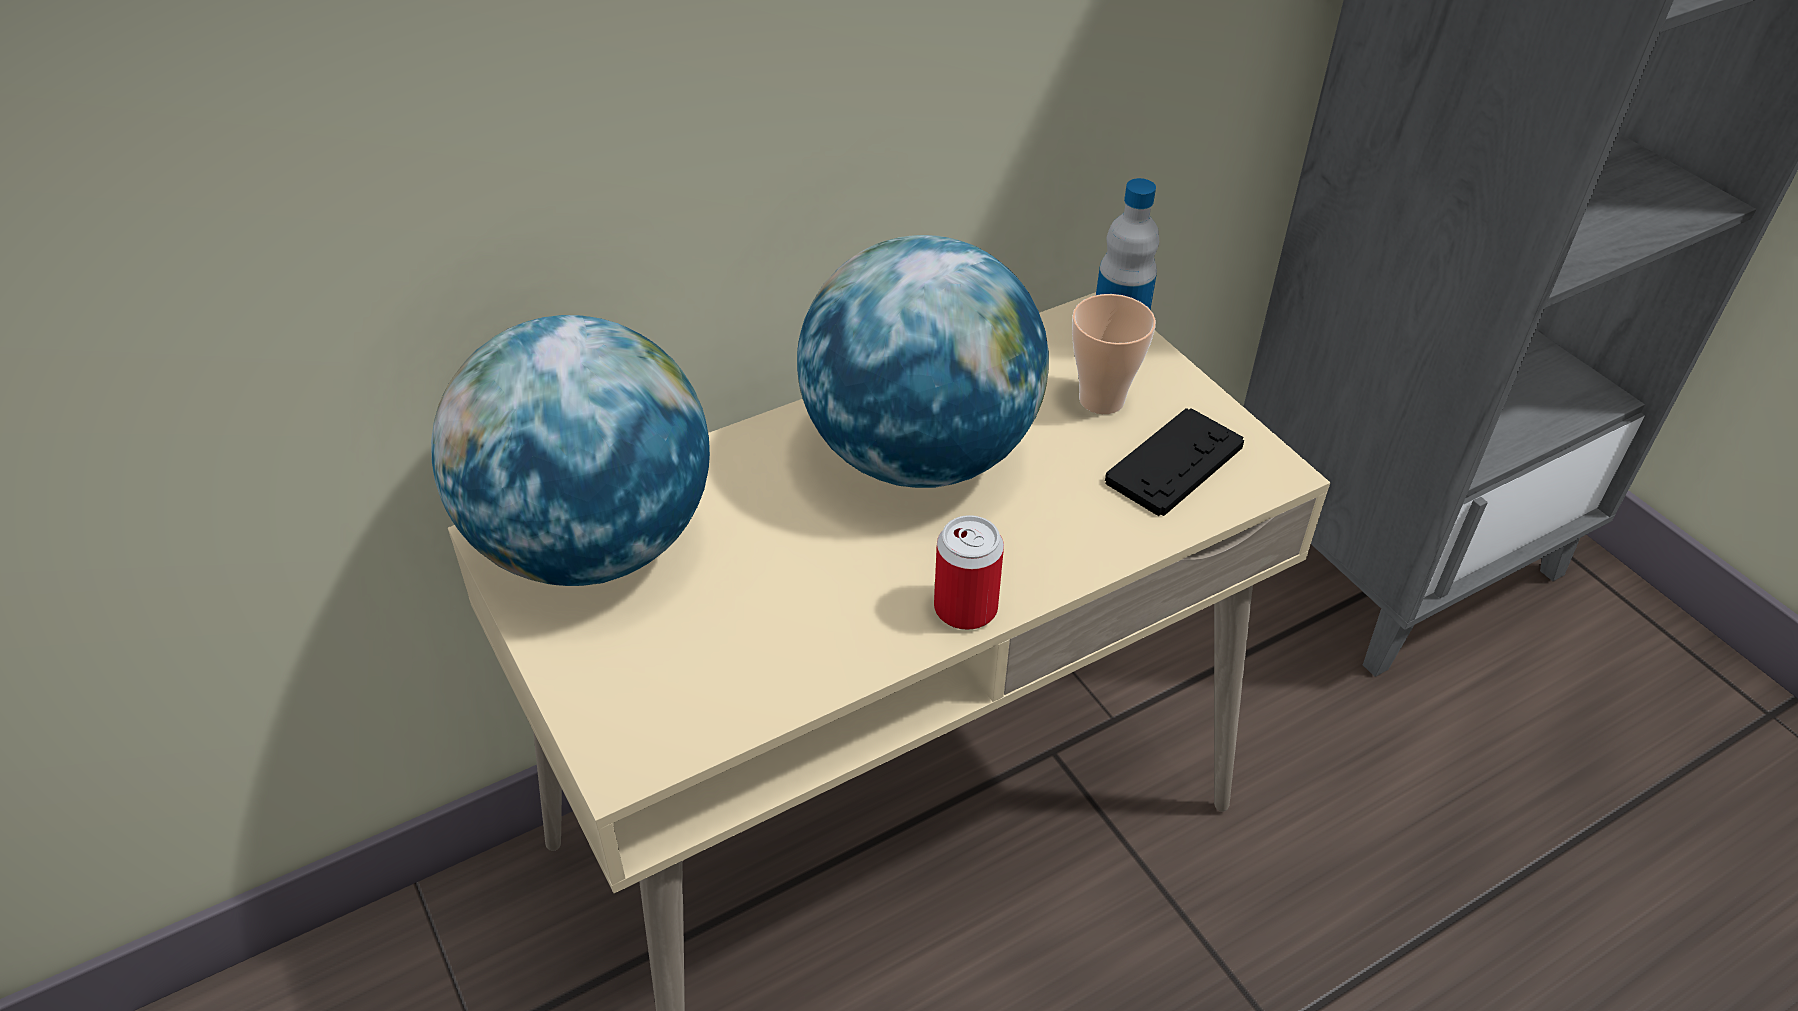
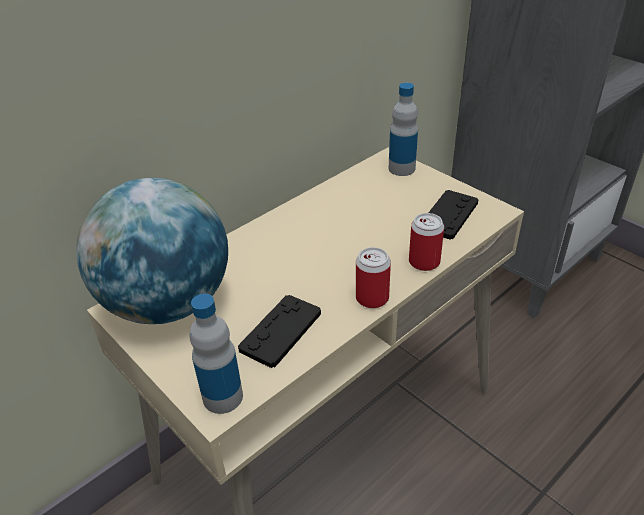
camera: 10 degrees left, 5 degrees down
(639, 743) = (222, 397): none -> bottle
(777, 640) = (281, 331): none -> black game controller
(920, 454) = (324, 232): globe -> none
(1090, 553) = (424, 262): none -> can
(1101, 400) = (404, 194): cup -> none

